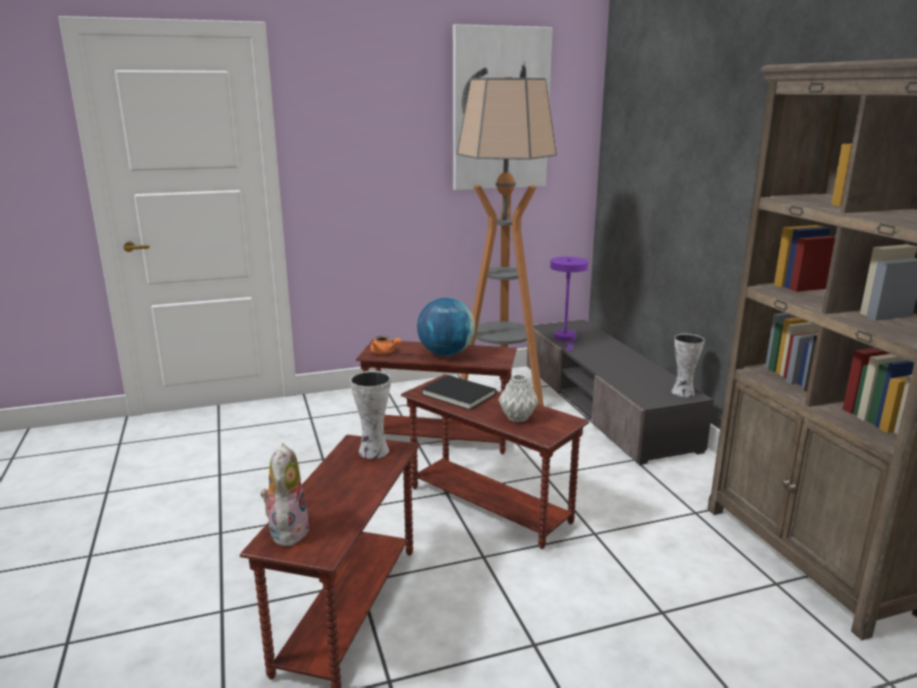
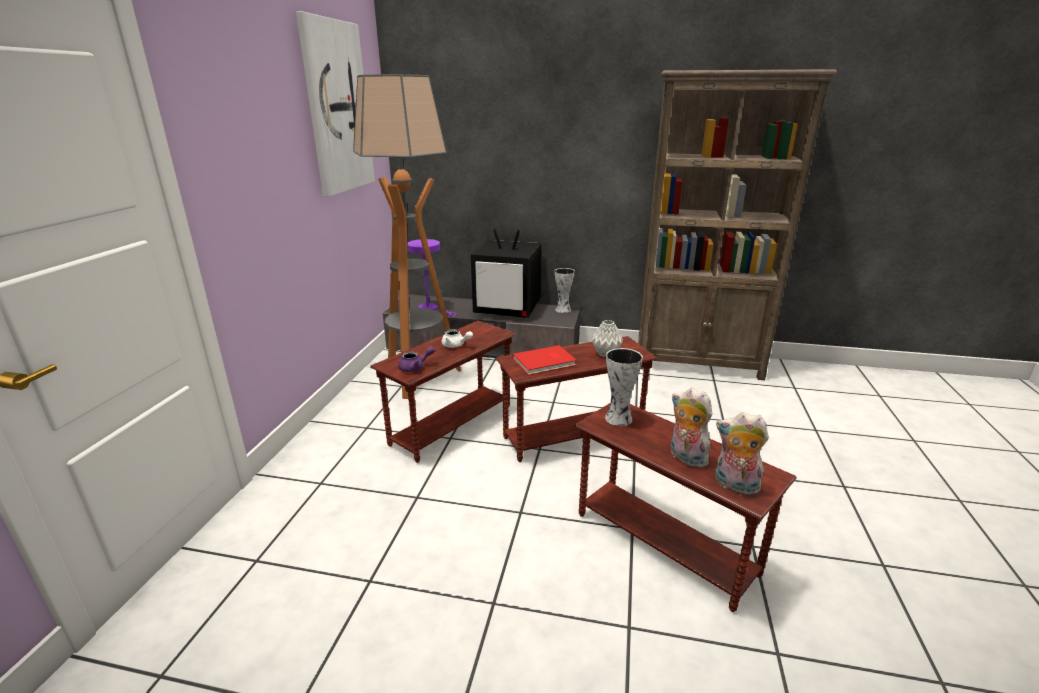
camera: 60 degrees left, 5 degrees up
(323, 497) = (685, 457): none -> plush toy
(385, 352) = (415, 367): orange teapot -> purple teapot
(446, 354) = (455, 345): globe -> white teapot
(458, 395) = (545, 362): black book -> red book
(630, 367) = (509, 309): none -> television

